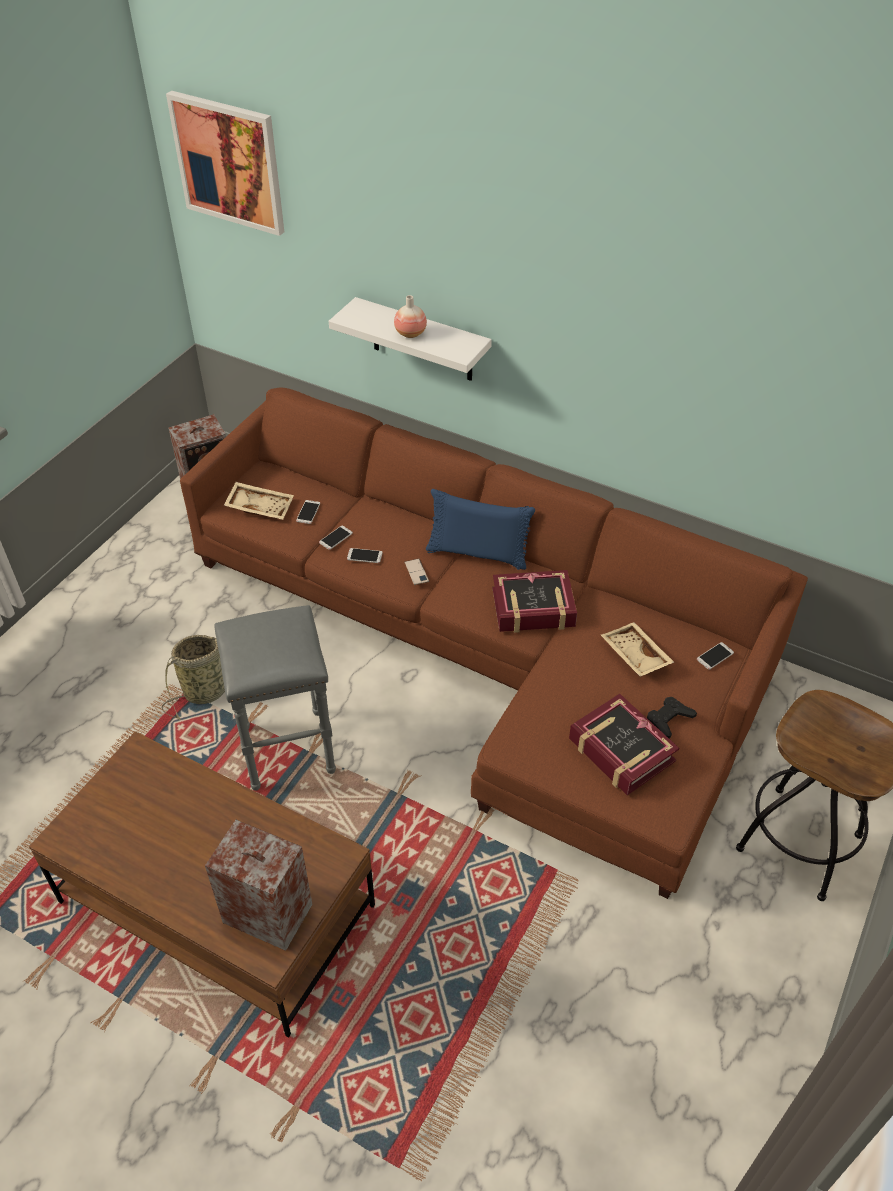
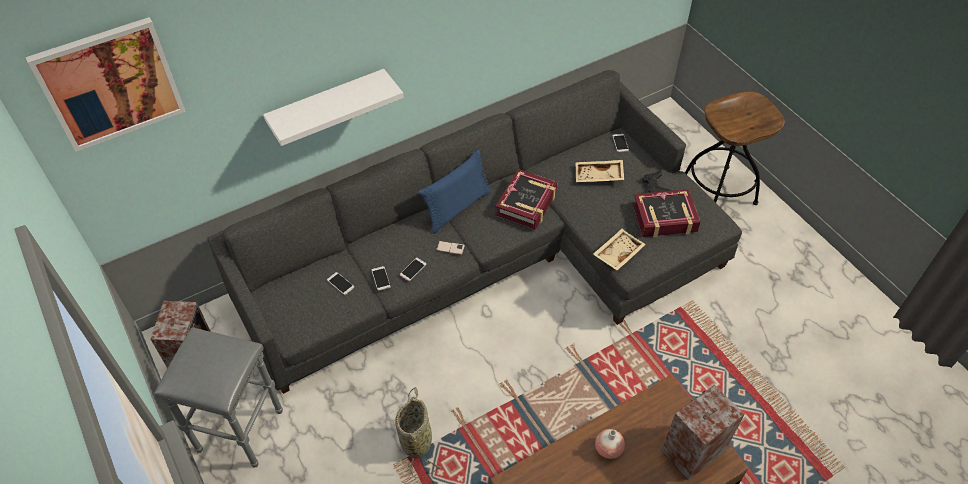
camera: 60 degrees left, 5 degrees up
(260, 506) = (309, 310): beige tray -> beige tray (617, 253)
(289, 747) = (503, 409): grey stool -> grey stool (239, 428)
(410, 333) = (340, 104): vase -> vase (608, 449)
(494, 647) = (494, 254): brown sofa -> grey sofa

